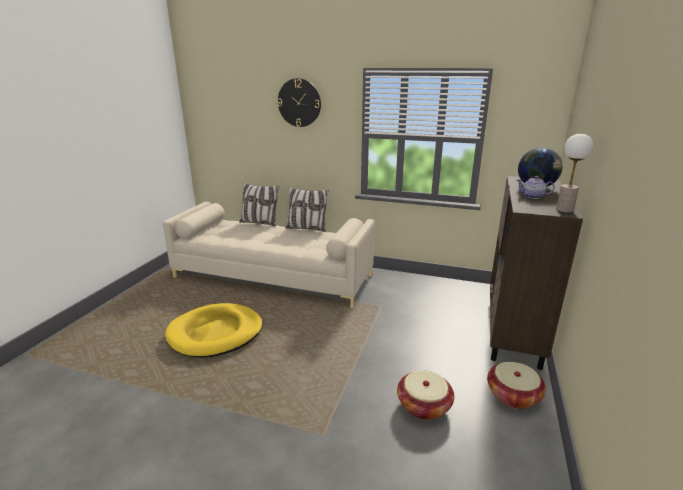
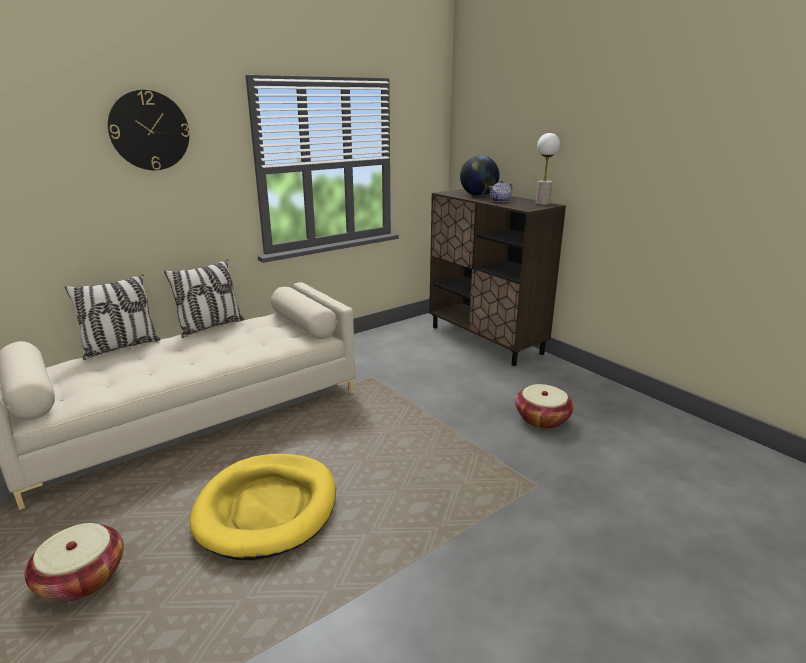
camera: 55 degrees left, 0 degrees up
(513, 396) = (562, 378): basket -> basket (82, 578)

